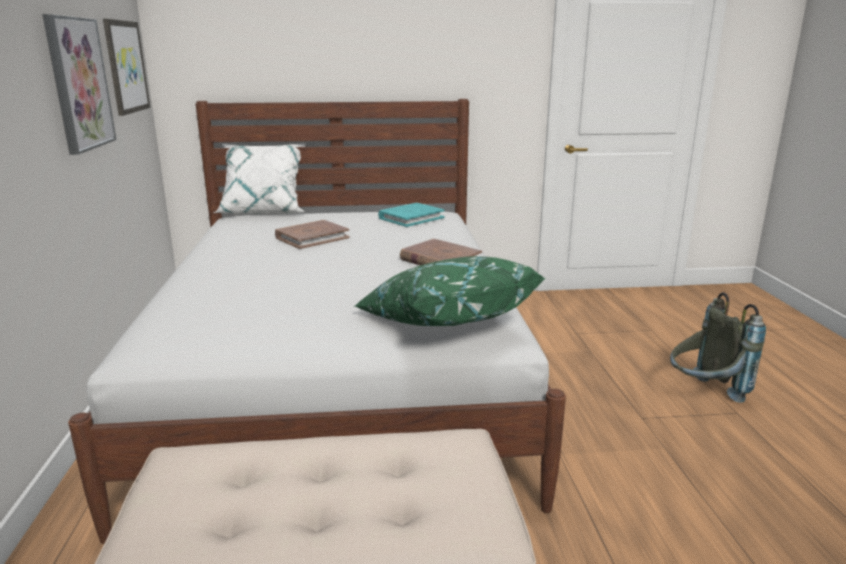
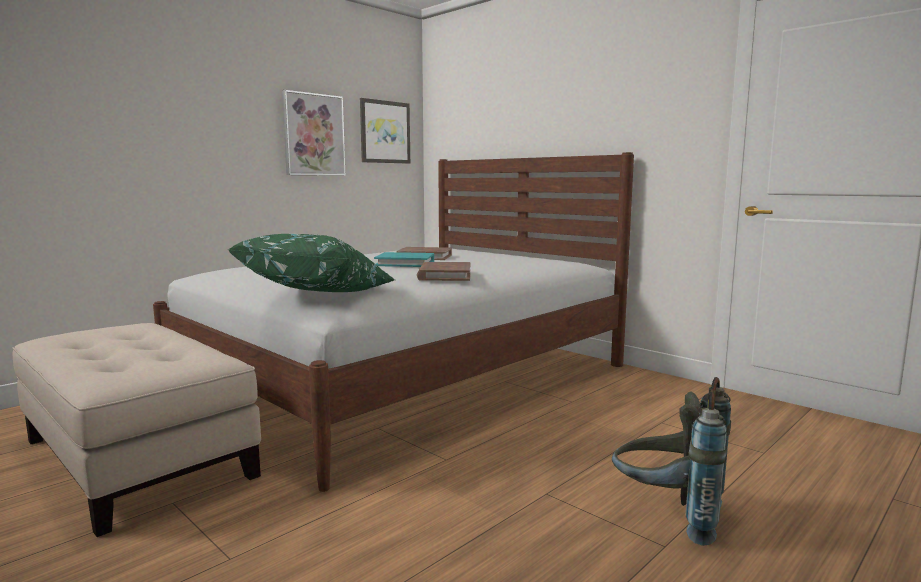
camera: 50 degrees right, 10 degrees down
(264, 211) = (463, 247): white pillow -> none
(411, 218) = (532, 260): turquoise book -> turquoise book (405, 263)

